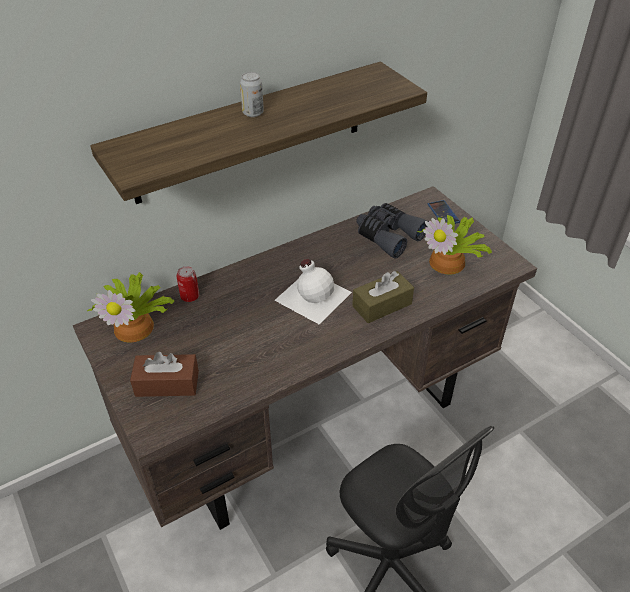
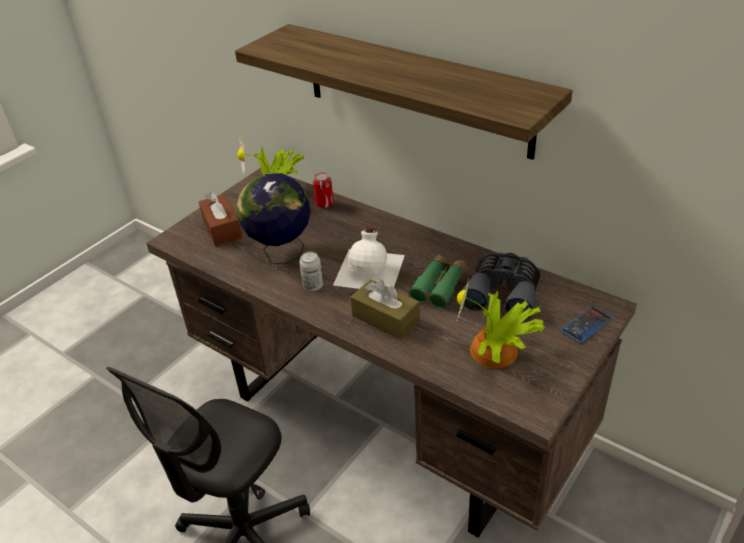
camera: 70 degrees right, 5 degrees down
(248, 347) = (281, 254): none -> globe
(253, 113) = (389, 60): can -> can (313, 286)
(360, 264) = (439, 286): none -> green binoculars

